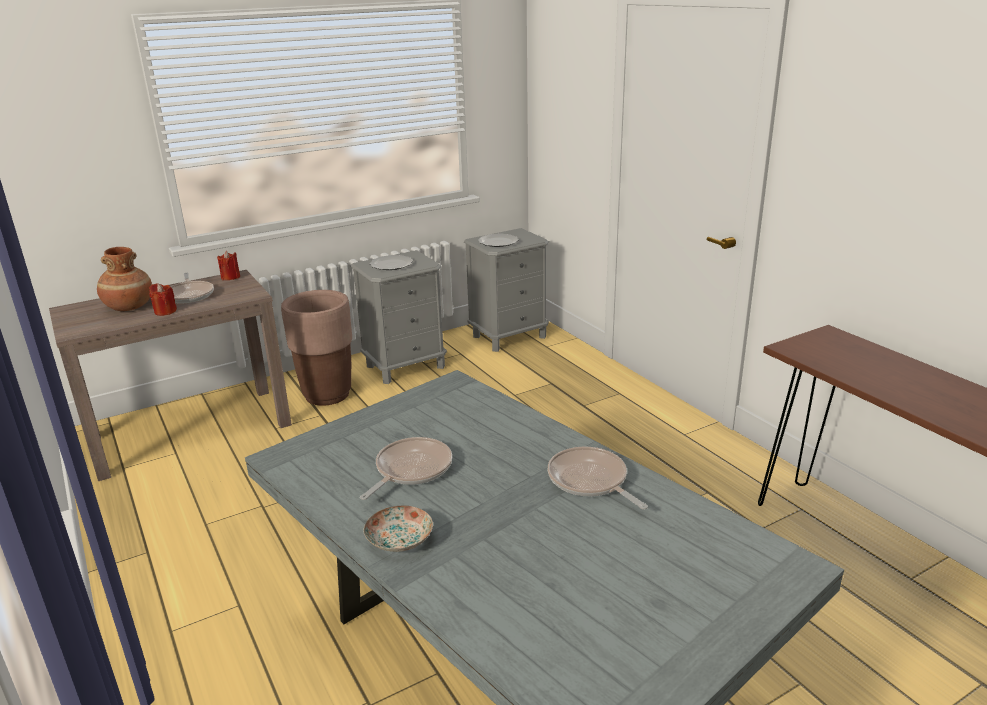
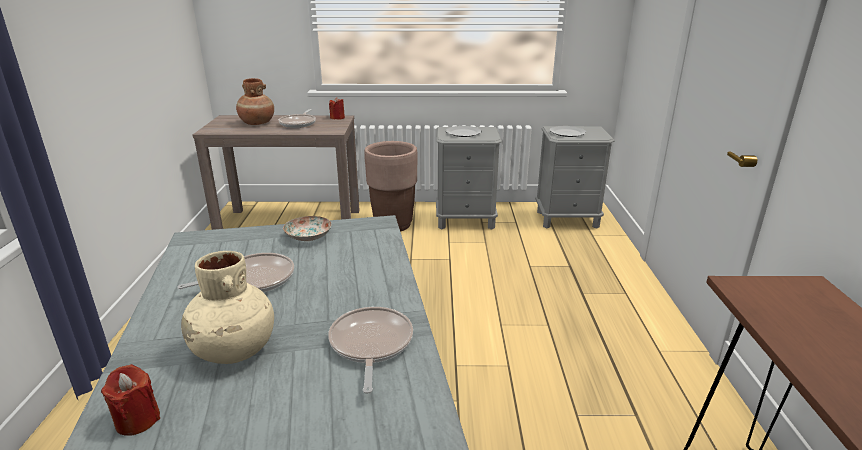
camera: 30 degrees right, 0 degrees up
(165, 311) = (271, 130): red candle -> red candle (137, 420)
(400, 539) = (167, 331): plate -> plate (309, 236)
(487, 528) = (234, 351): none -> beige vase

